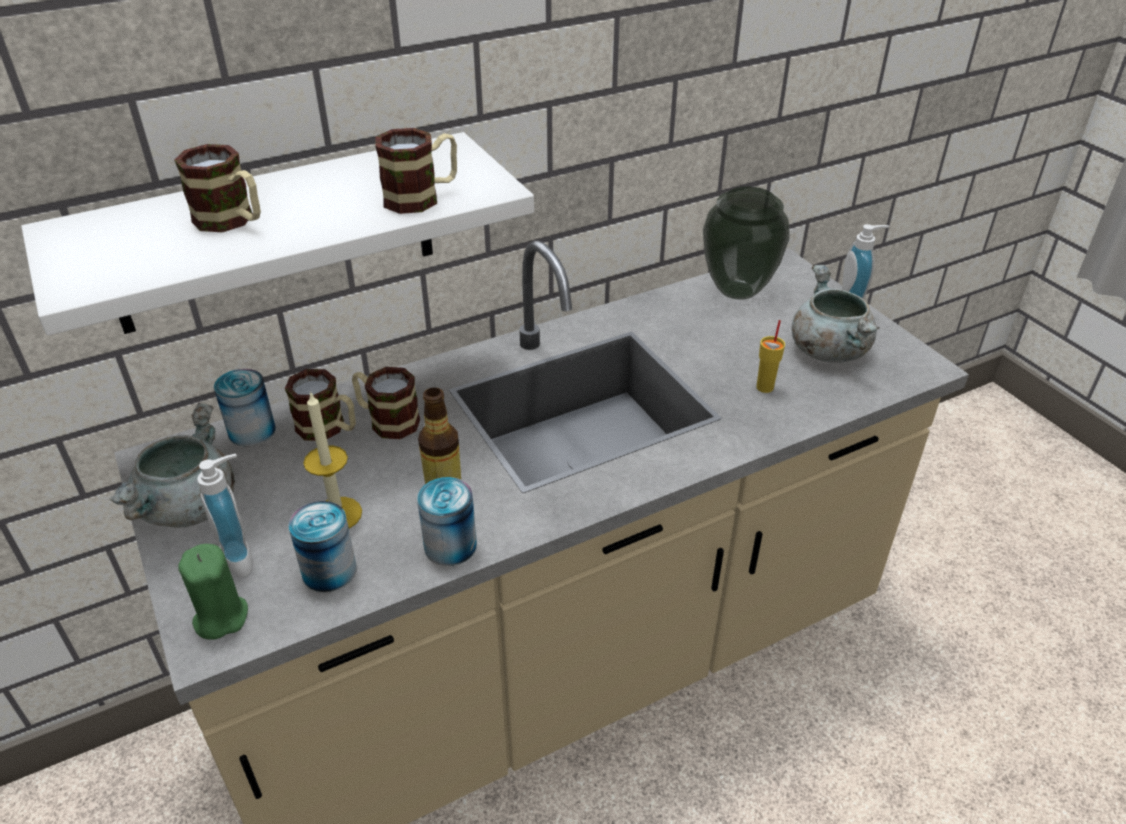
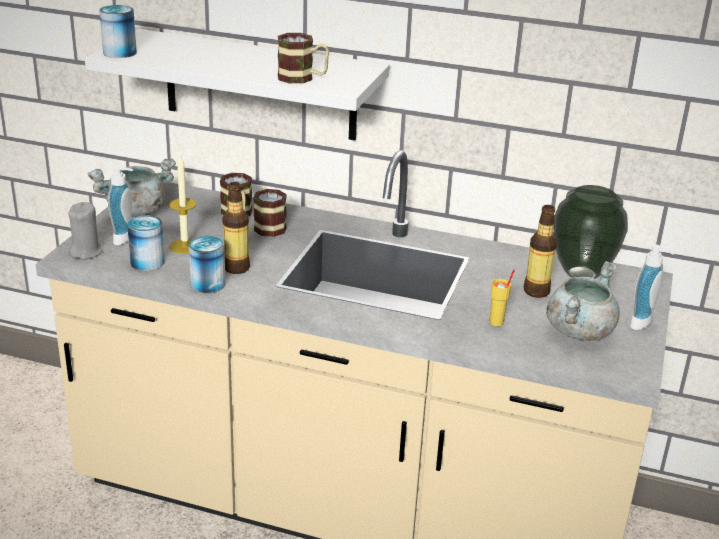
camera: 45 degrees right, 10 degrees down
(220, 617) = (86, 252): green candle -> grey candle
(232, 221) = (208, 56): mug -> none
(252, 431) = (206, 198): can -> can (120, 52)
(737, 332) = (536, 291): none -> bottle

